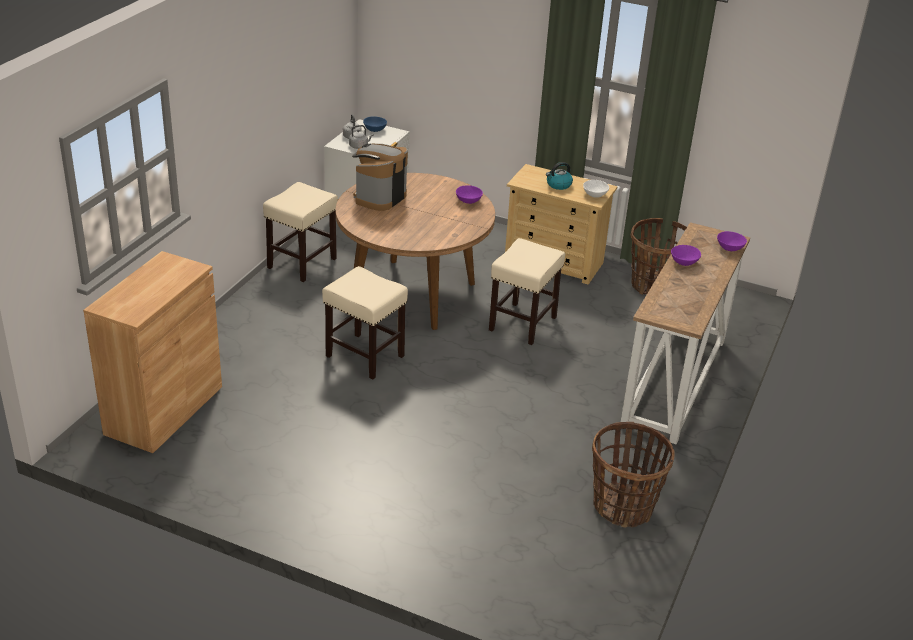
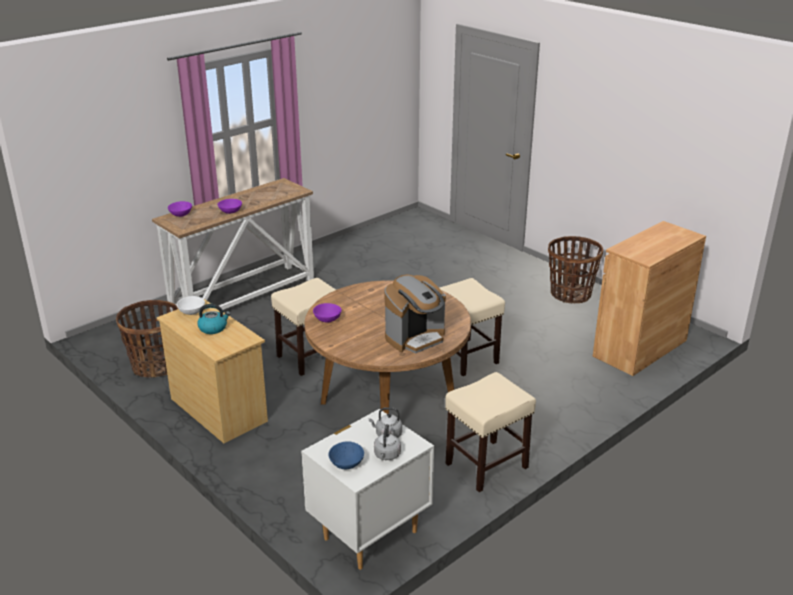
camera: 155 degrees left, 5 degrees down
(623, 507) = (355, 248): basket -> basket (570, 294)

